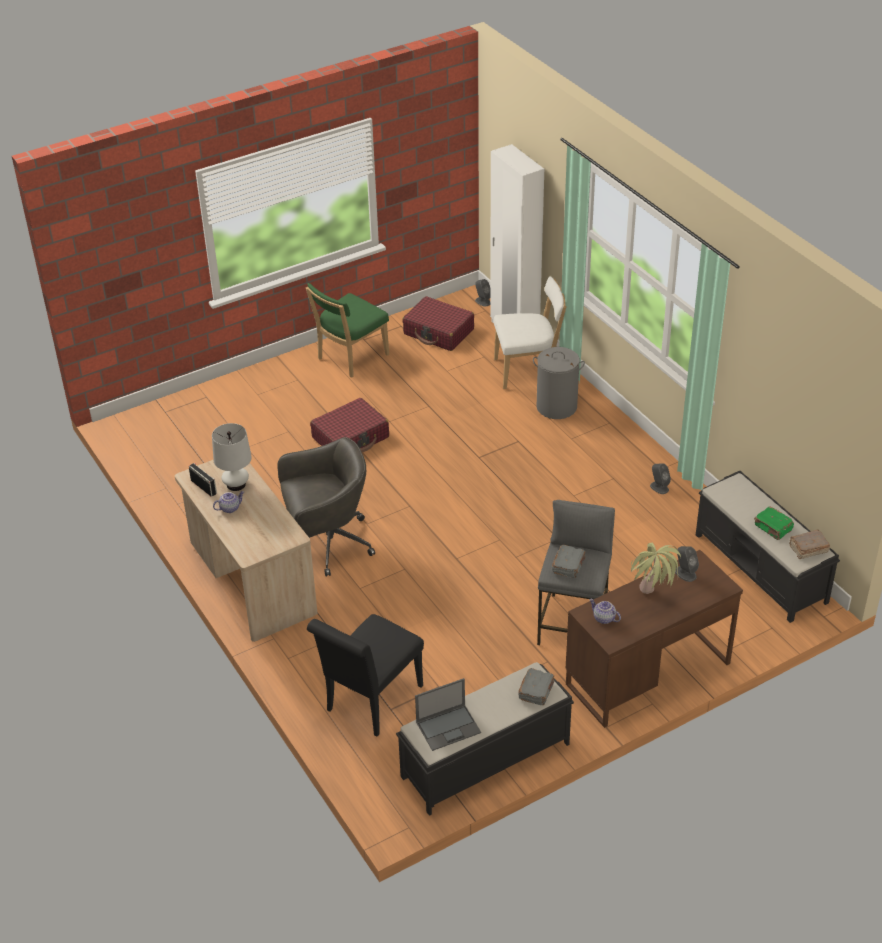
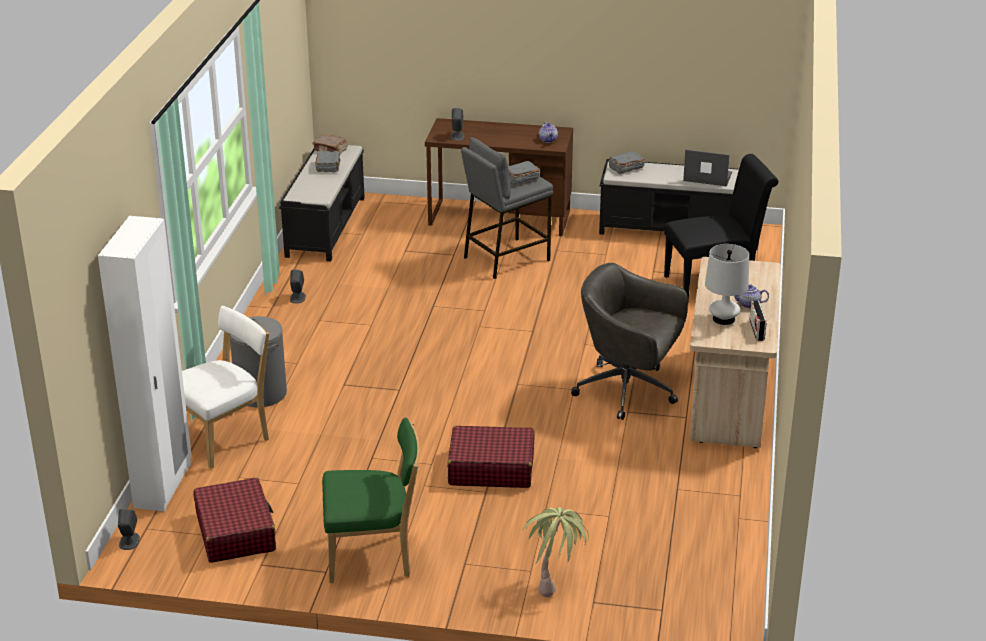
camera: 140 degrees left, 10 degrees down
(528, 371) = (225, 438): white chair -> white chair turned 105 degrees clockwise
(651, 602) = (504, 134): potted plant -> potted plant (555, 582)
(773, 528) = (328, 167): green book -> grey book

